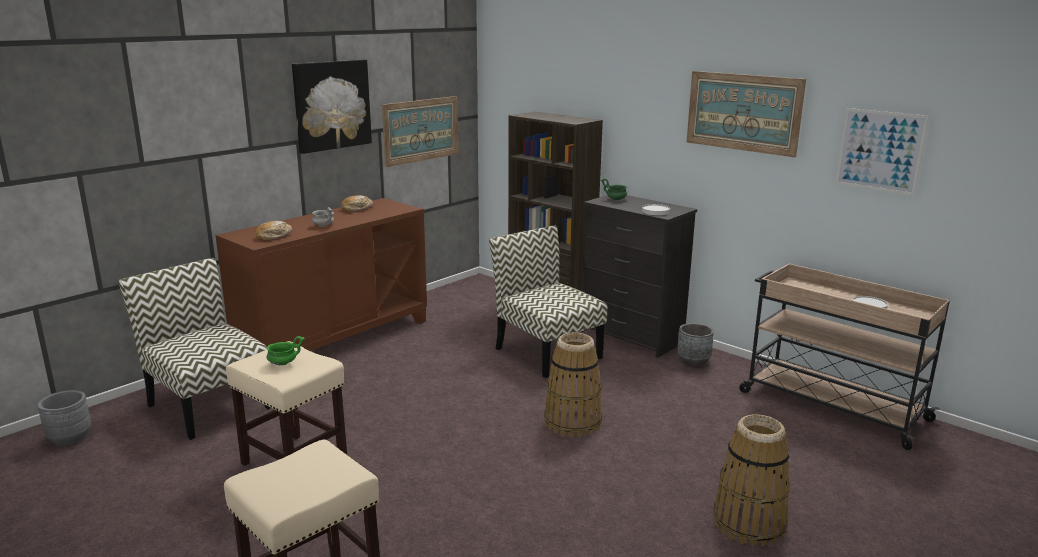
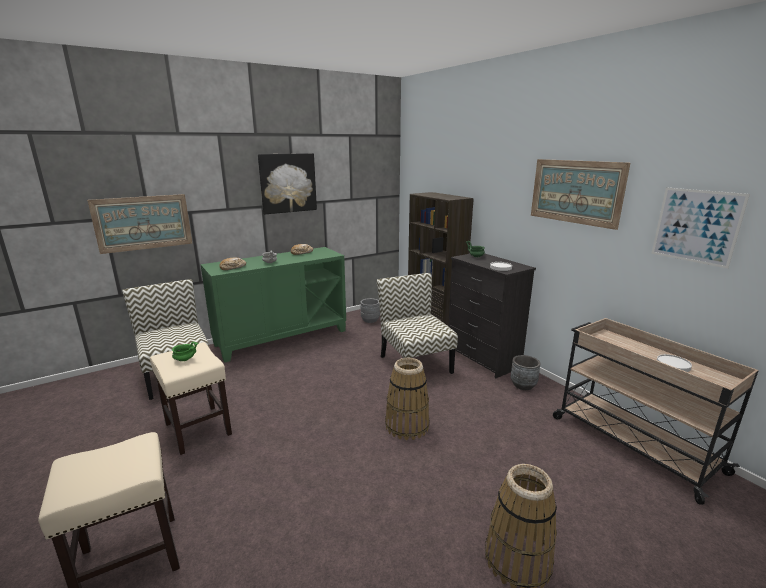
camera: 15 degrees right, 0 degrees up
(70, 438) = (86, 388): grey planter -> grey planter (370, 320)
(334, 339) = (281, 337): brown cabinet -> green cabinet
(421, 130) = (355, 203): picture -> picture (143, 223)

